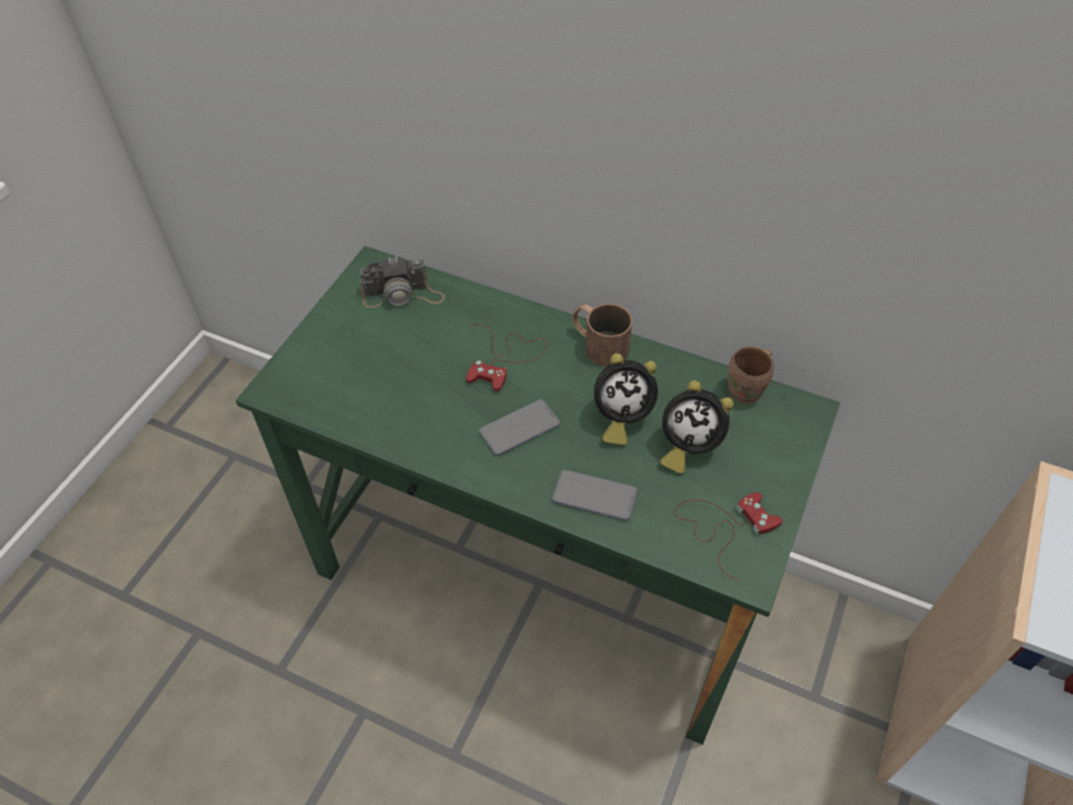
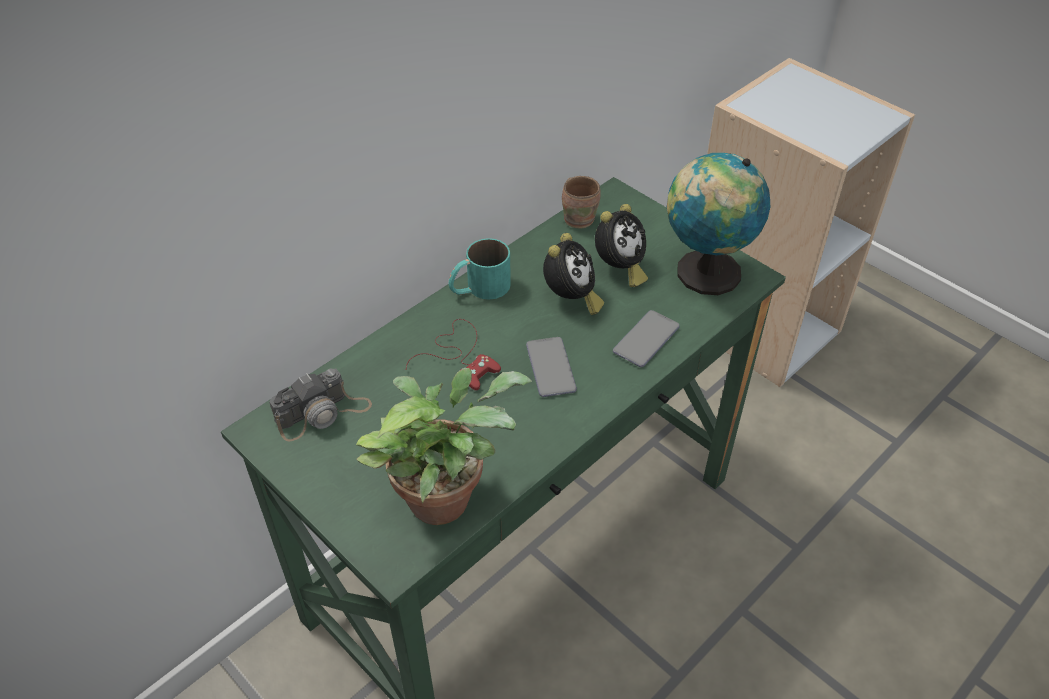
camera: 70 degrees left, 5 degrees down
(346, 399) = (445, 495): none -> potted plant
(403, 294) = (323, 413): camera -> camera turned 45 degrees clockwise
(598, 344) = (479, 288): brown mug -> turquoise mug
(725, 526) = (704, 274): red game controller -> globe

